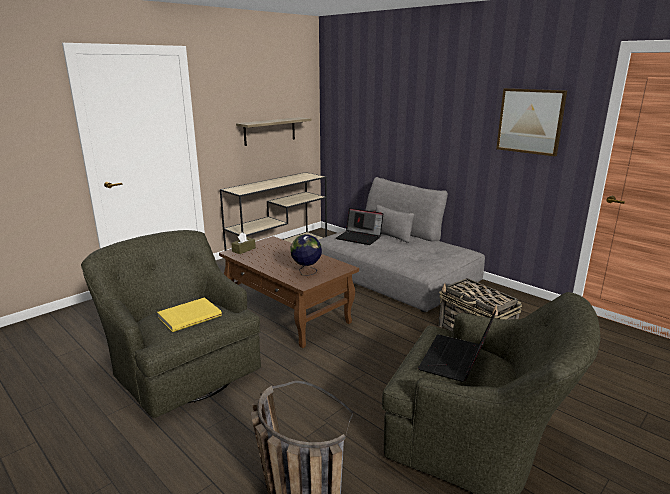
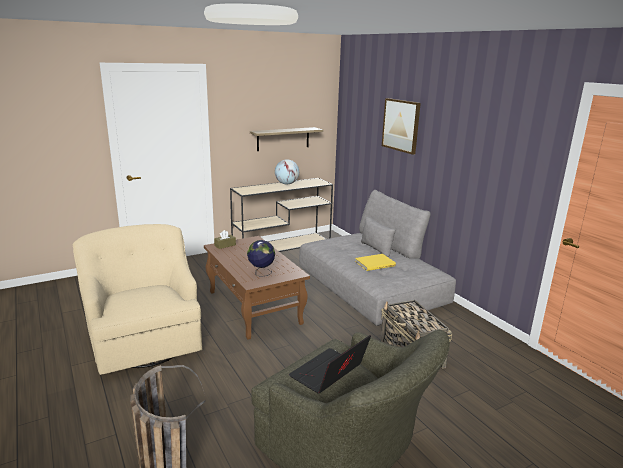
camera: 15 degrees right, 0 degrees up
(182, 367) = (145, 338): green armchair -> beige armchair
(189, 316) = (144, 297): yellow book -> yellow book (374, 263)
(278, 180) = (287, 184): none -> globe
(360, 237) = (343, 246): laptop -> none
(530, 121) = (502, 153): picture -> picture (401, 125)

